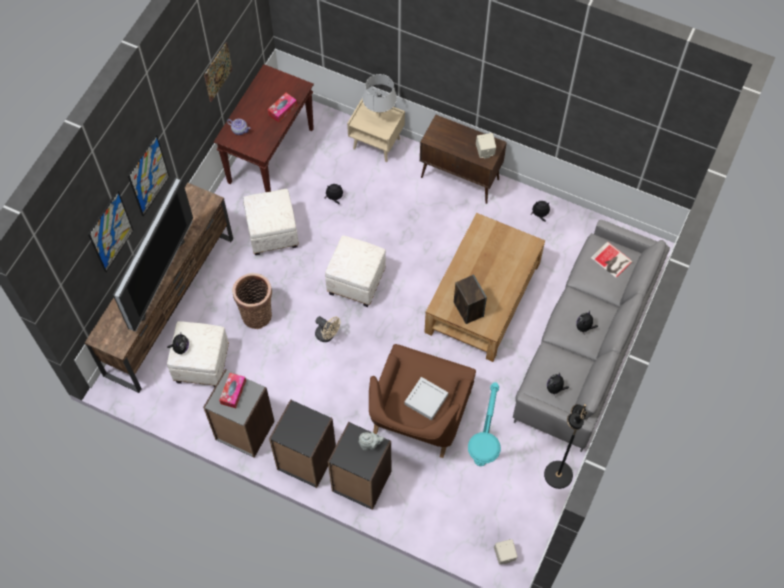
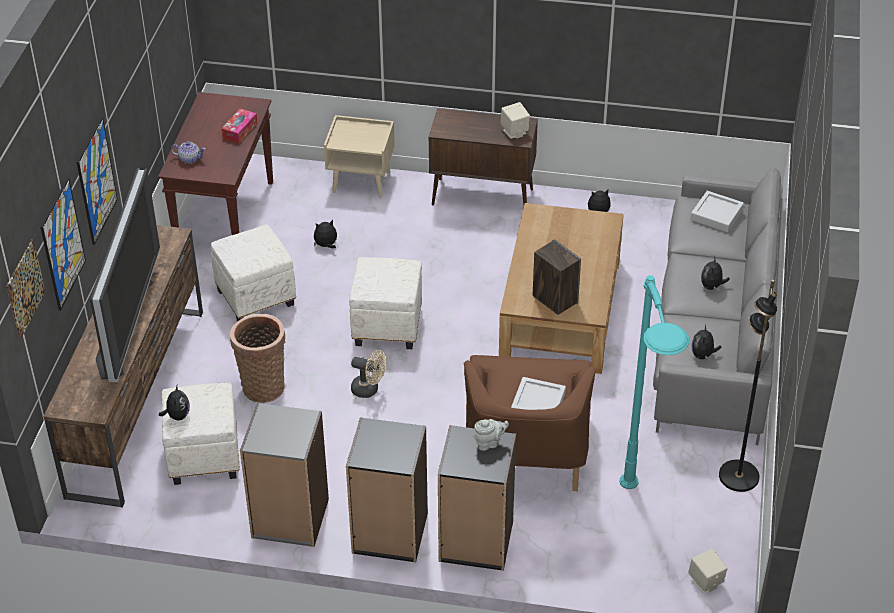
camera: 15 degrees left, 20 degrees down
(218, 72) = (155, 69): picture -> picture (25, 289)
(233, 392) = (277, 425): tissue box -> none
(380, 116) = (363, 132): grey table lamp -> none
(611, 261) = (716, 215): book -> grey tray

